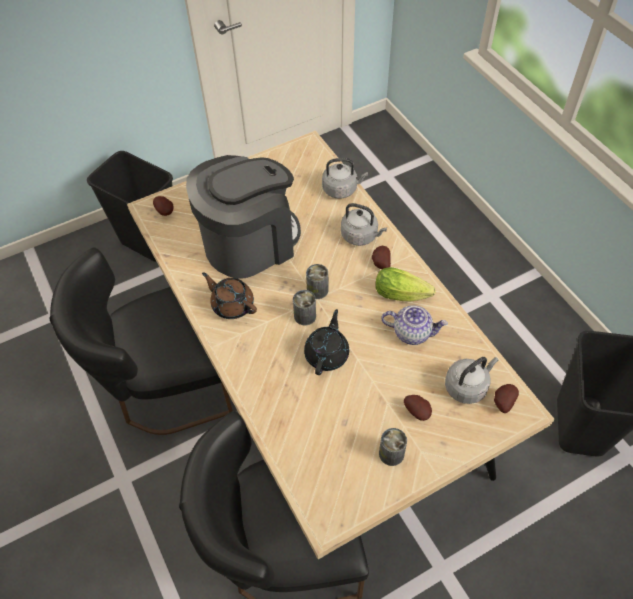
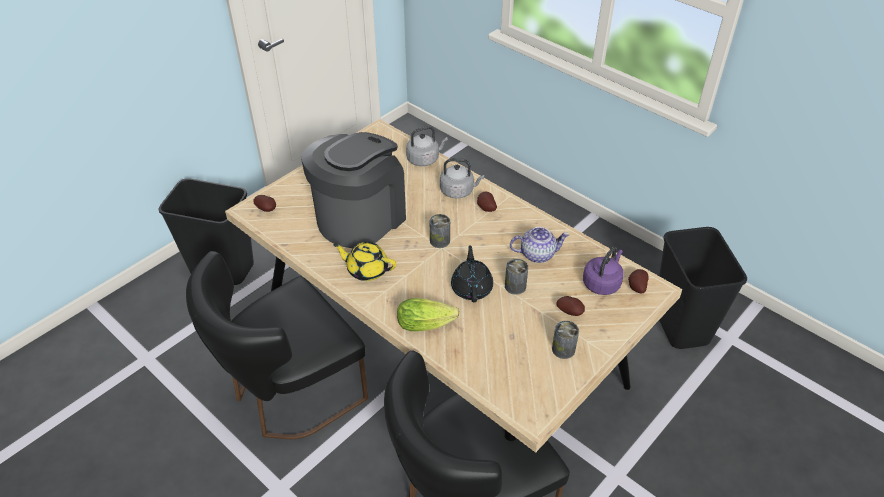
camera: 20 degrees left, 10 degrees down
(232, 305) = (367, 269): brown teapot -> yellow teapot
(305, 316) = (438, 263): can -> can (515, 286)
(404, 294) = (517, 227): lettuce -> lettuce (428, 323)
(467, 386) = (602, 283): grey kettle -> purple kettle

